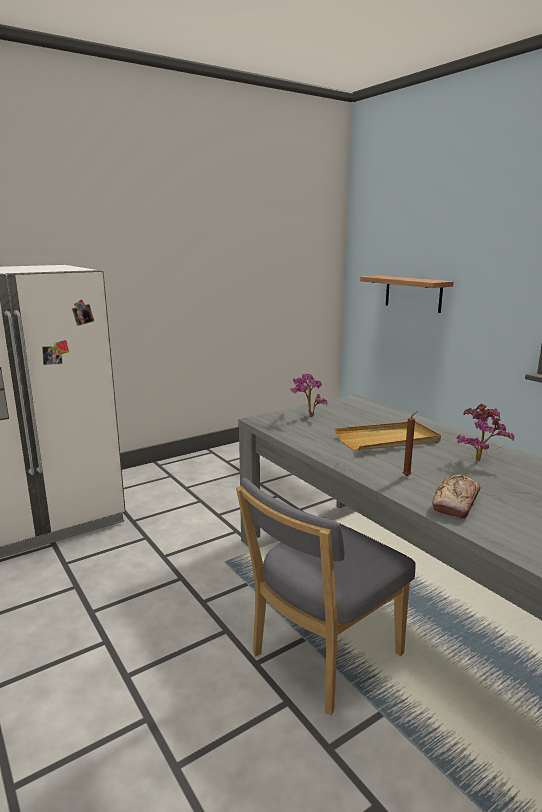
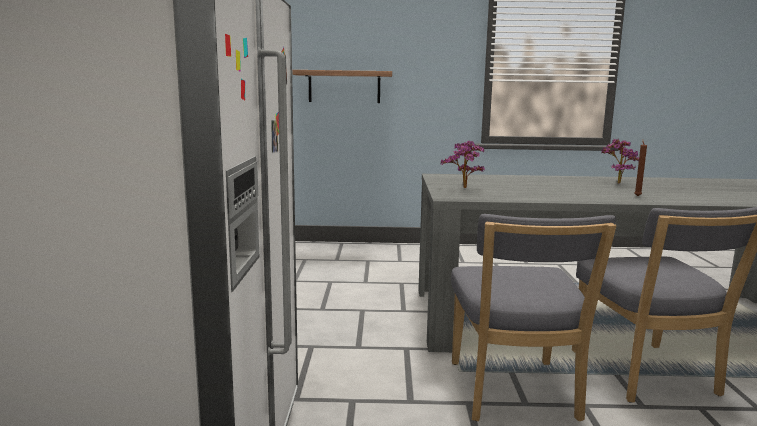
camera: 55 degrees left, 5 degrees down
(212, 593) = (514, 394): none -> grey chair
(388, 440) = (555, 186): beige tray -> none
(456, 503) = (694, 198): bread -> none

